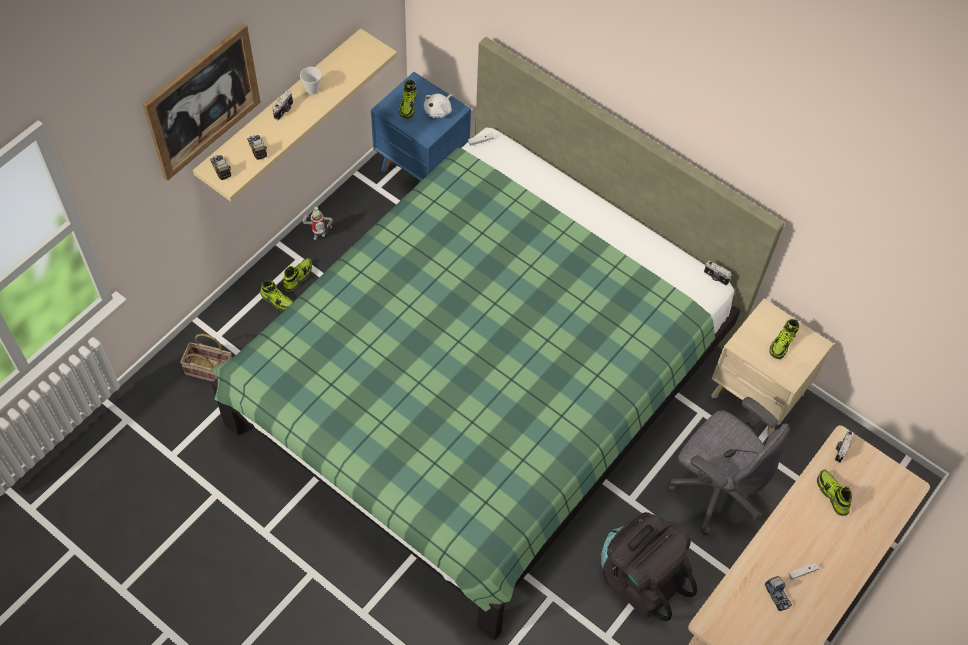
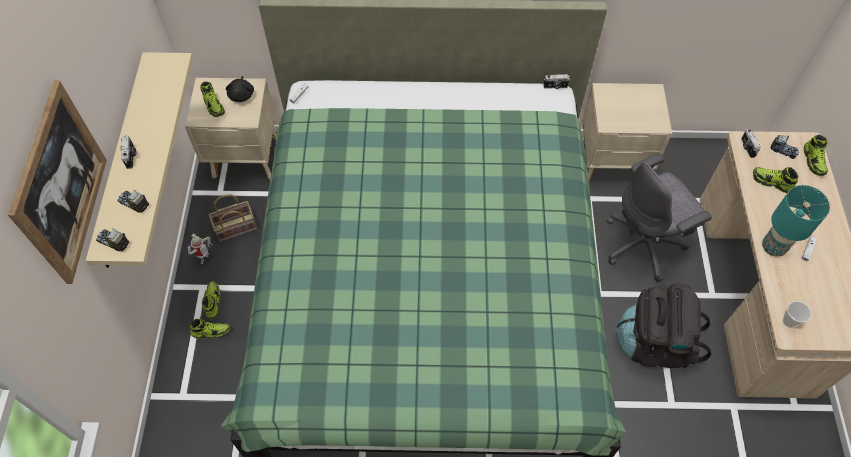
camera: 35 degrees left, 0 degrees up
(211, 369) = (200, 427): basket -> basket (236, 227)
(312, 89) = (142, 124): cup -> cup (789, 321)
(423, 171) = (246, 158): blue nightstand -> beige nightstand
(438, 111) = (242, 95): white plush toy -> black plush toy
(715, 489) = (644, 244): grey office chair -> grey office chair turned 150 degrees clockwise
(772, 546) = (773, 247): none -> turquoise table lamp
(777, 595) = (809, 279): toy truck -> toy truck (783, 150)
(782, 344) = (633, 105): shoe -> shoe (814, 161)

